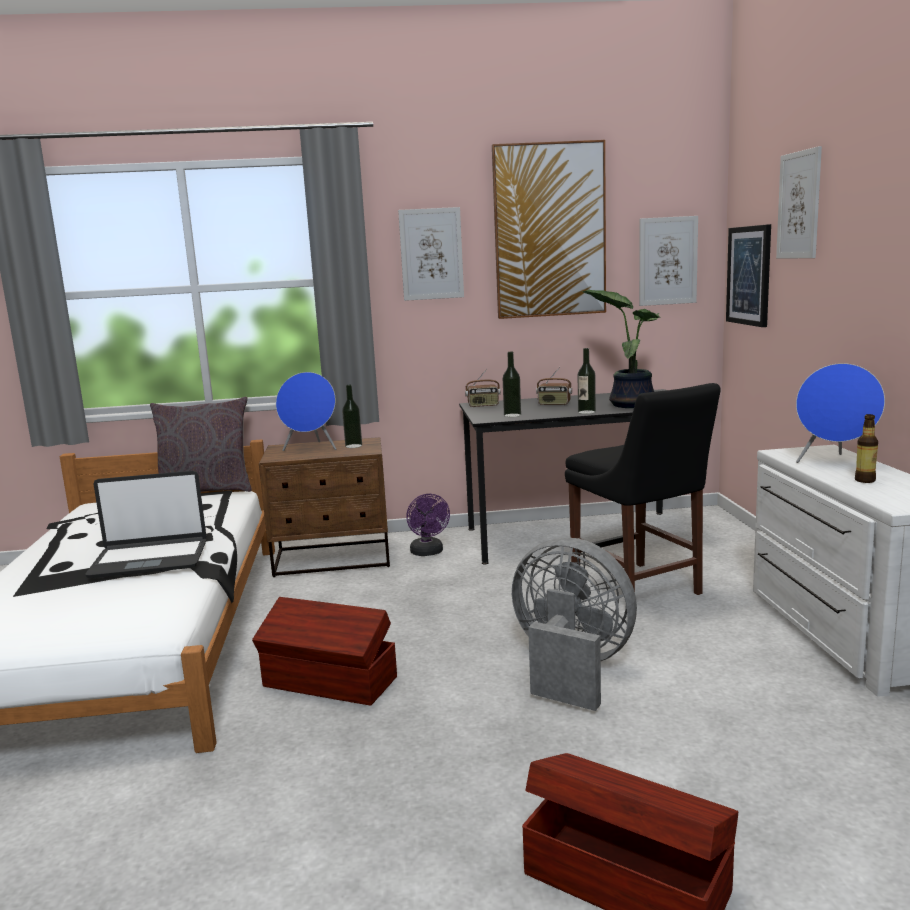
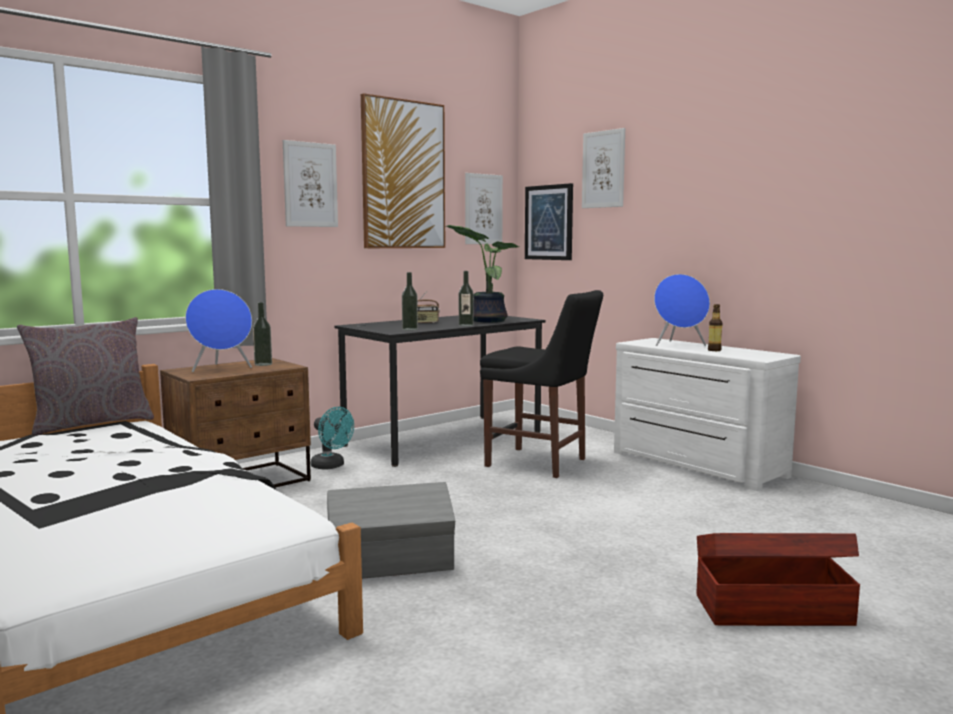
camera: 35 degrees left, 5 degrees down
(150, 559) = (162, 475): laptop -> none
(330, 683) = (392, 565): brown storage box -> grey storage box
(428, 553) = (331, 466): purple fan -> turquoise fan
(483, 405) = (364, 325): radio -> none
(570, 669) = (566, 515): grey fan -> none

